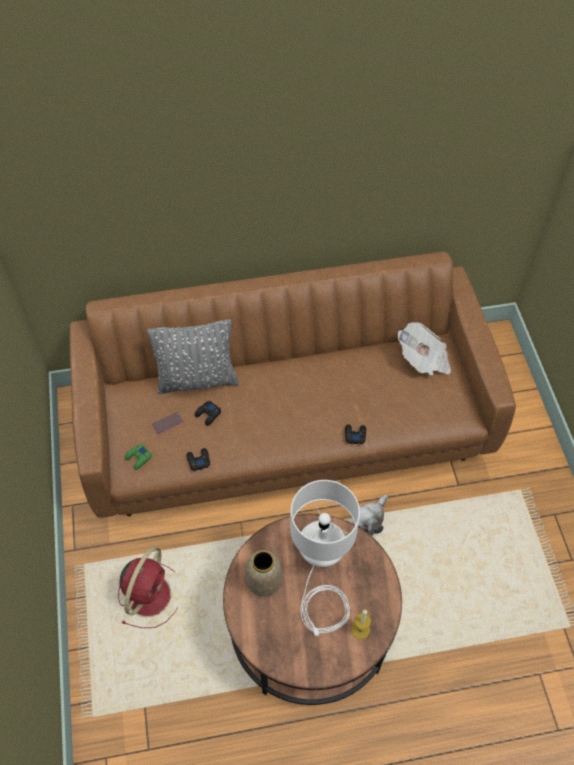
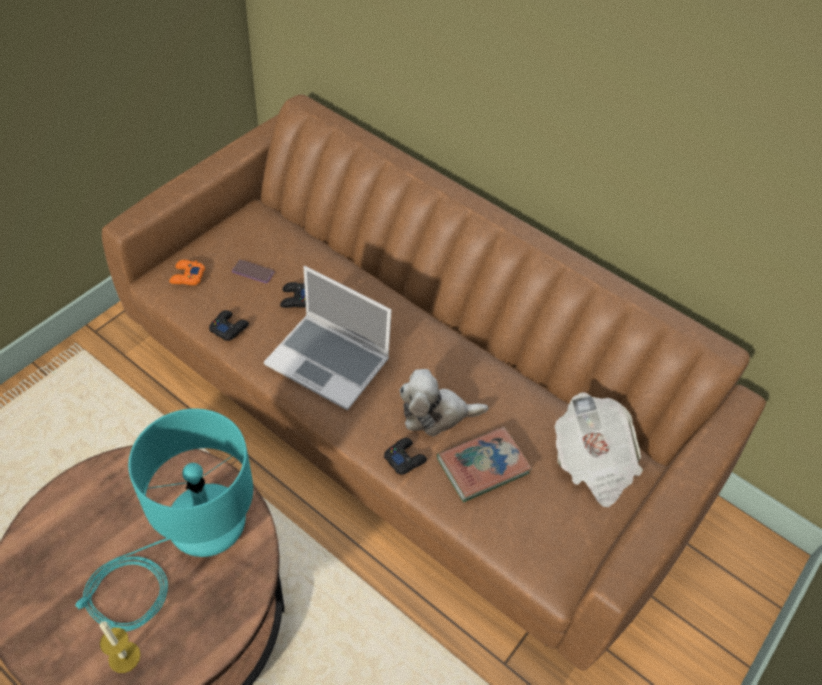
camera: 45 degrees right, 5 degrees down
(138, 458) = (187, 276): green game controller -> orange game controller
(150, 593) = (90, 428): red fan -> none
(197, 379) = (333, 262): grey pillow -> none
(263, 581) = (118, 497): vase -> none
(266, 428) = (329, 362): none -> laptop
(322, 572) = (178, 554): white table lamp -> turquoise table lamp
(368, 520) = (358, 587): plush toy -> plush toy (436, 414)
(387, 405) = (483, 466): none -> book

